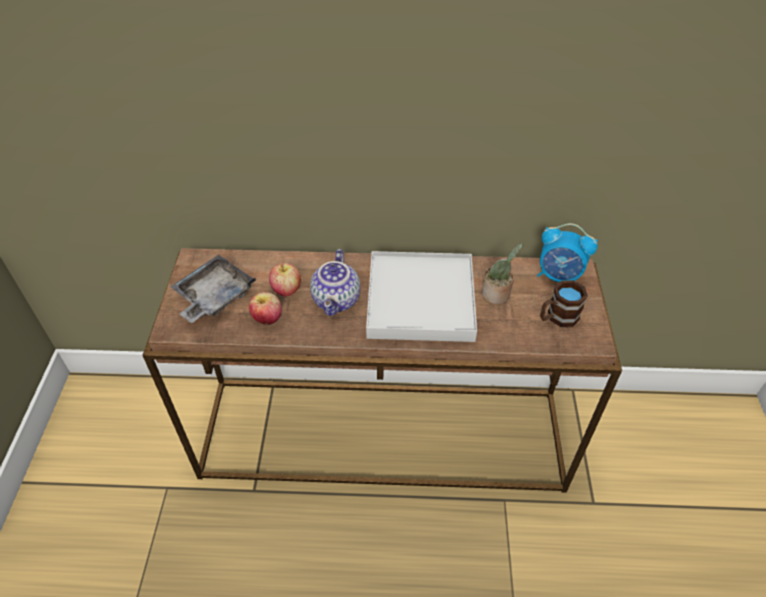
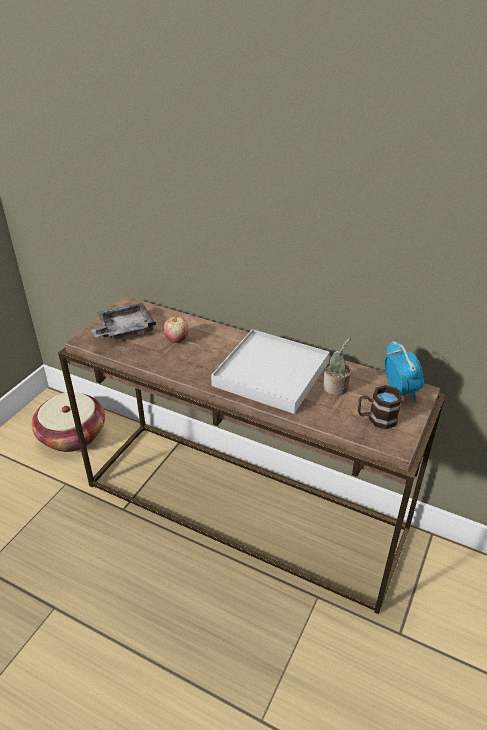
camera: 25 degrees right, 10 degrees down
(139, 424) = (72, 435): none -> basket
(267, 319) = (150, 353): apple -> none
(337, 300) = (208, 356): teapot -> none
(559, 276) = (400, 391): alarm clock -> alarm clock turned 150 degrees counterclockwise

